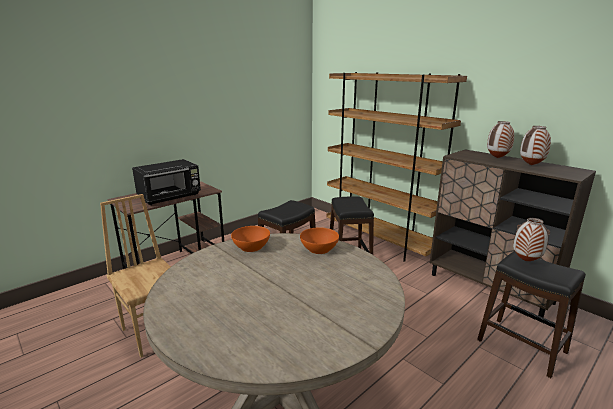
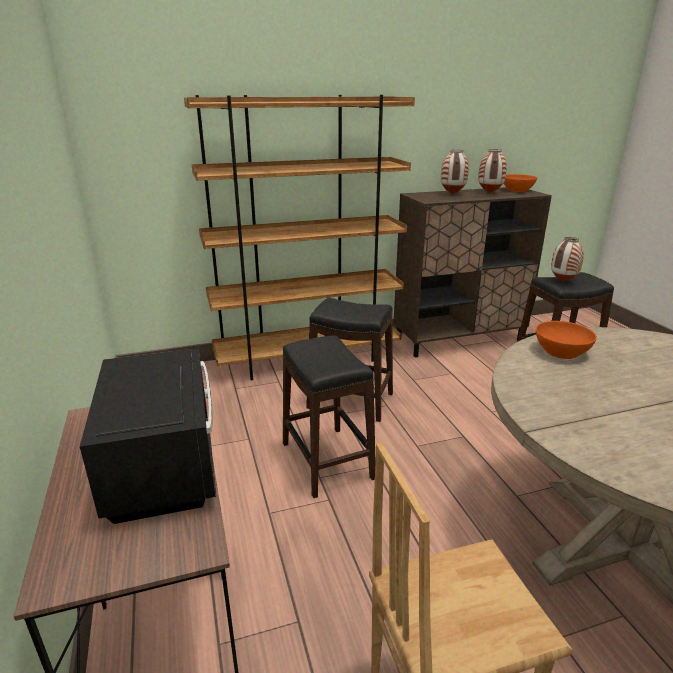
camera: 65 degrees left, 5 degrees up
(251, 247) = (545, 398): orange bowl -> orange bowl (517, 190)

